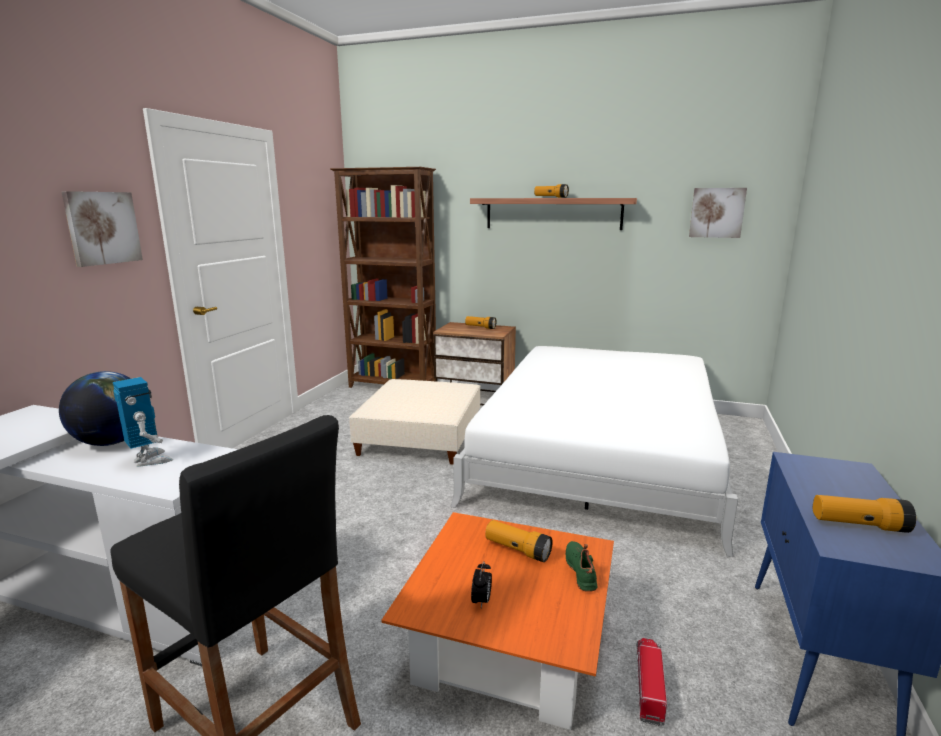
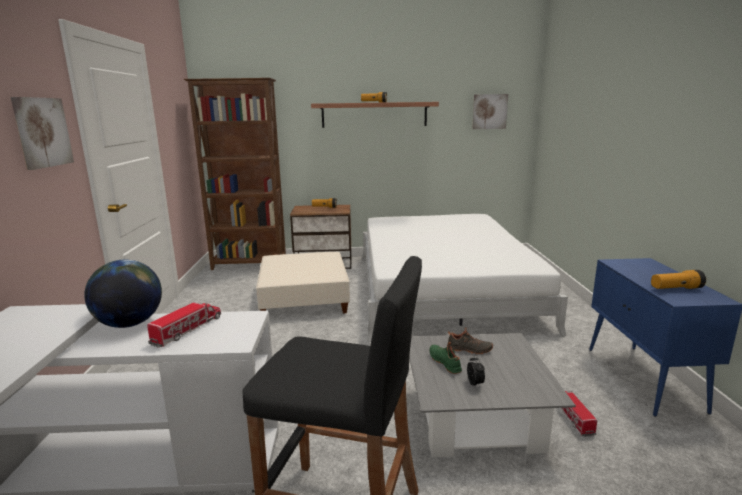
camera: 20 degrees left, 0 degrees up
(149, 460) = (188, 330): toy robot -> toy truck
(508, 646) = (475, 418): orange coffee table -> grey coffee table
(517, 550) = (469, 350): flashlight -> black shoe
(582, 571) = (519, 353): green shoe -> green shoe (445, 362)

